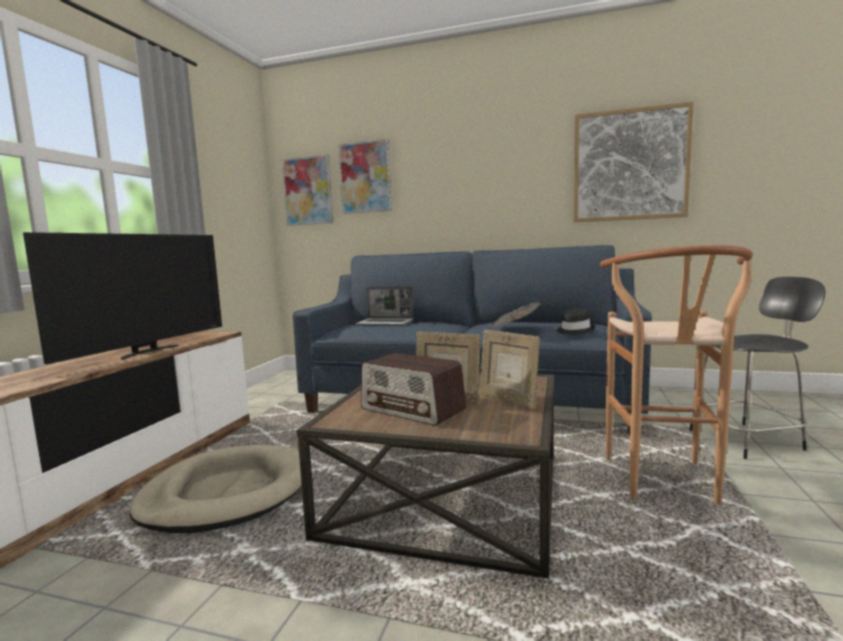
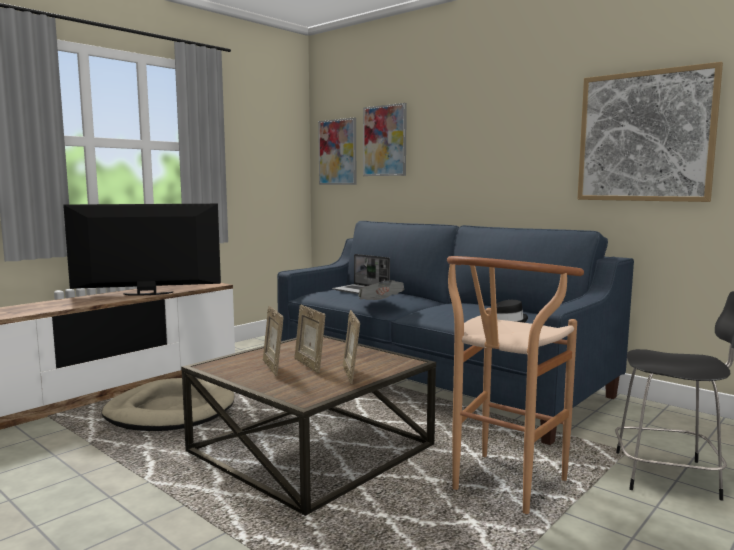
camera: 25 degrees right, 0 degrees up
(147, 351) = (147, 294): television -> television turned 150 degrees counterclockwise
(413, 409) = (273, 368): radio -> picture frame
(514, 329) = (453, 313): newspaper -> newspaper (380, 304)

